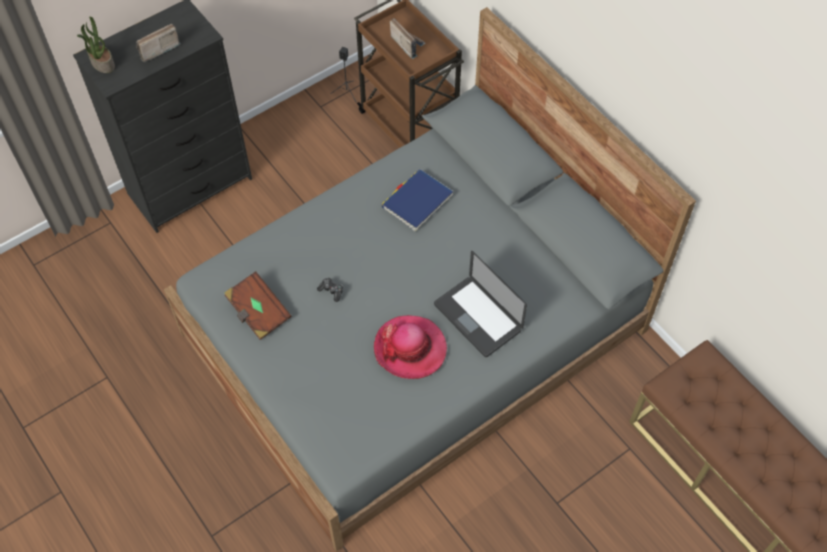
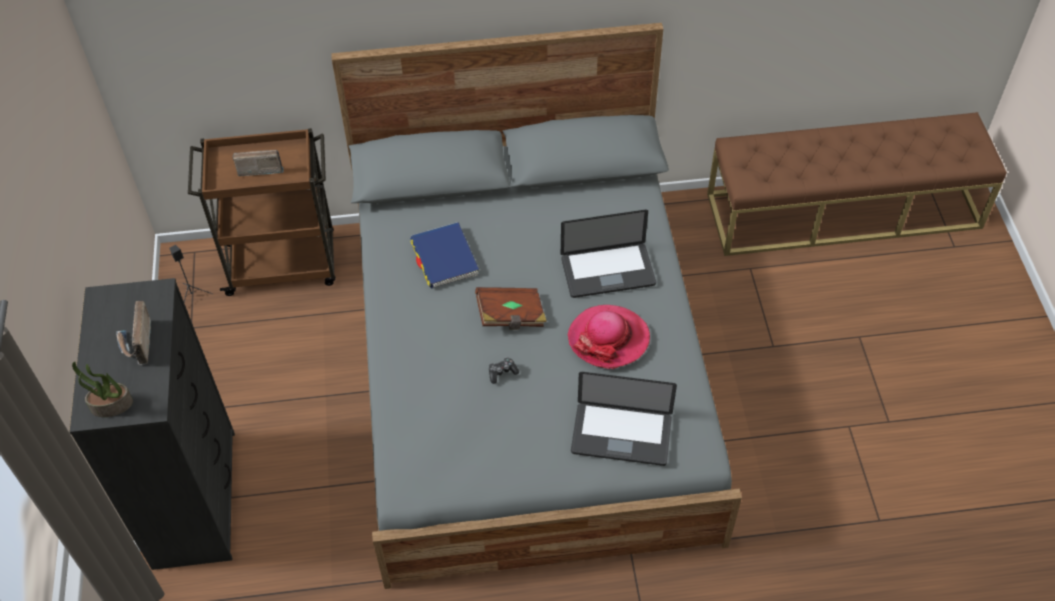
camera: 60 degrees left, 5 degrees down
(258, 312) = (483, 449): brown book -> brown book (511, 316)
(322, 399) = (621, 435): none -> laptop

